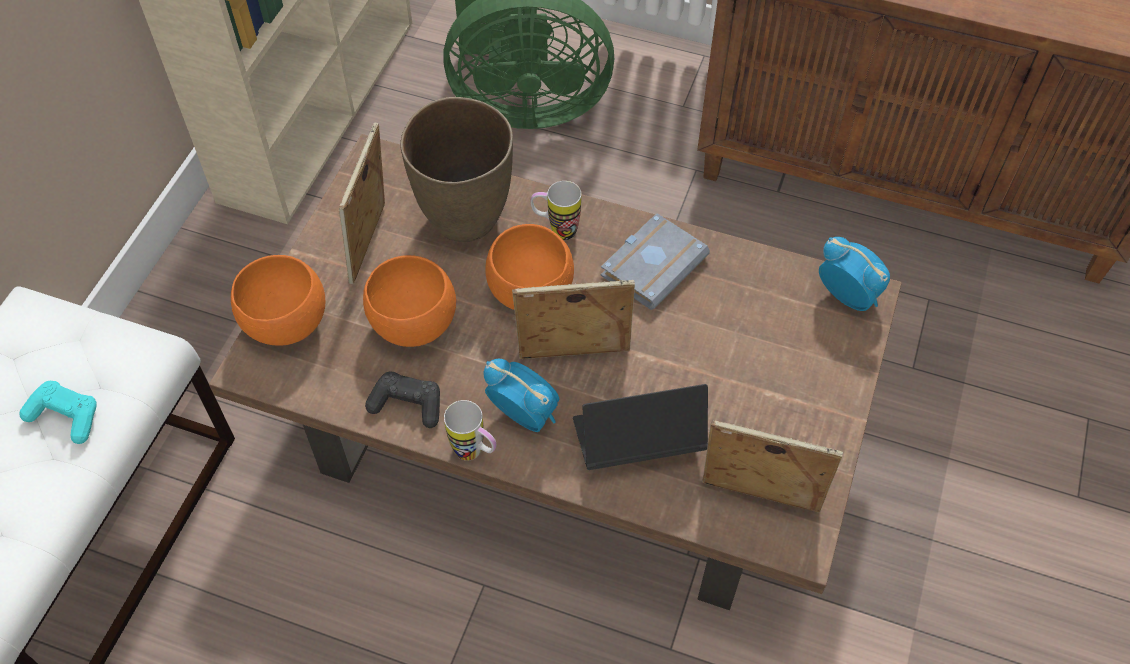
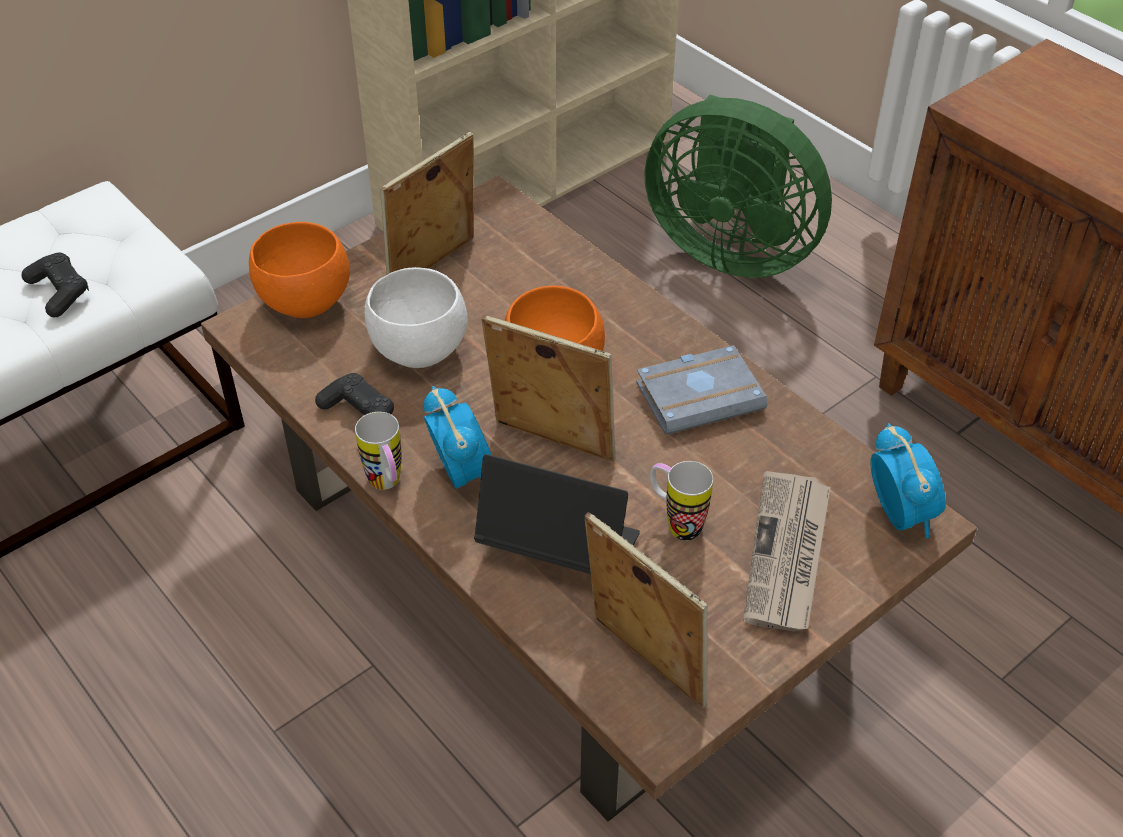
camera: 30 degrees right, 10 degrees down
(66, 416) = (59, 292): turquoise game controller -> black game controller
(414, 326) = (418, 352): orange bowl -> white bowl
(466, 221) = (539, 283): brown vase -> none
(556, 230) = (622, 325): mug -> mug (675, 523)
(796, 365) = (787, 555): none -> newspaper

